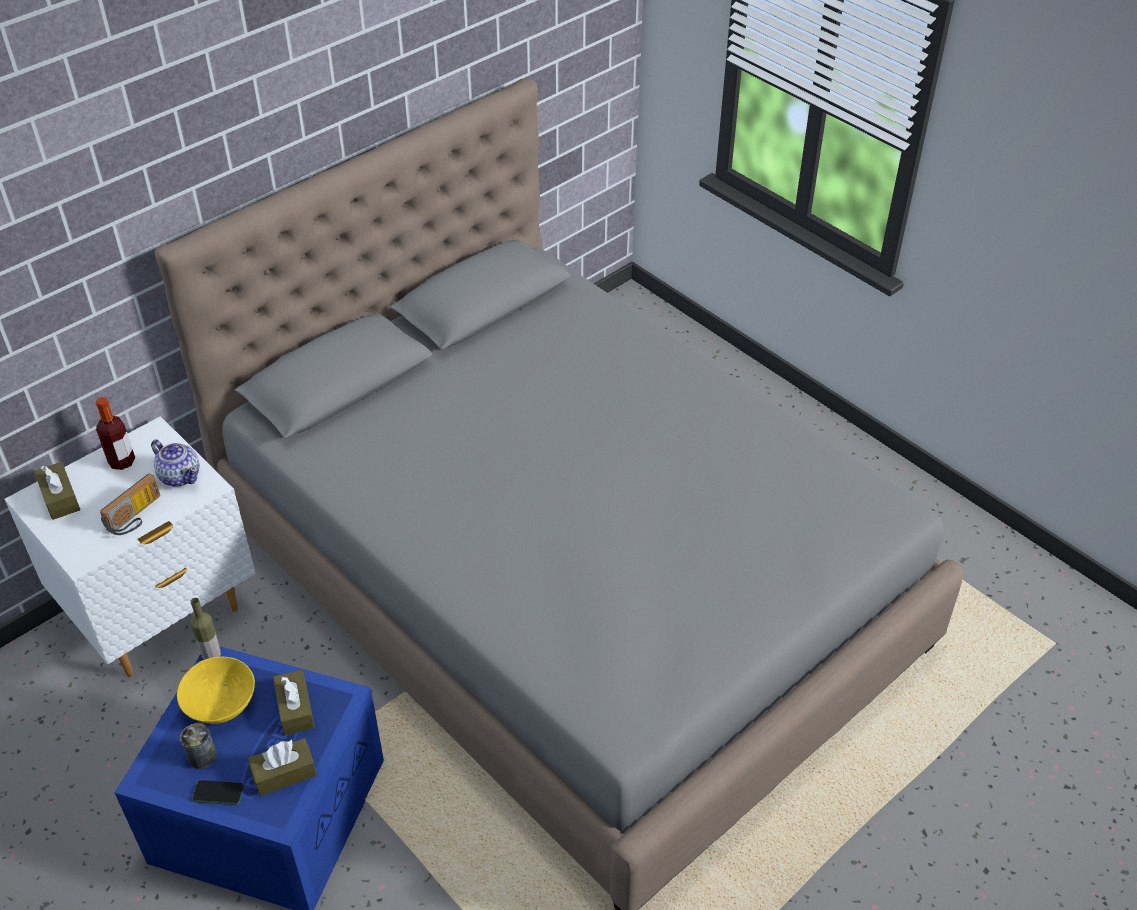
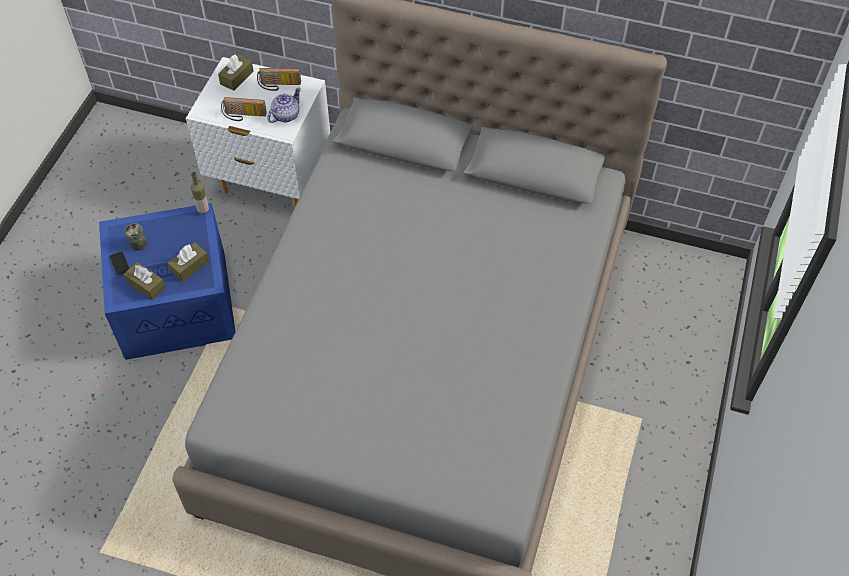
camera: 60 degrees right, 10 degrees up
(122, 461) = (279, 85): bottle -> radio
(180, 475) = (285, 115): teapot -> teapot turned 150 degrees counterclockwise
(221, 704) = (174, 232): yellow bowl -> none

